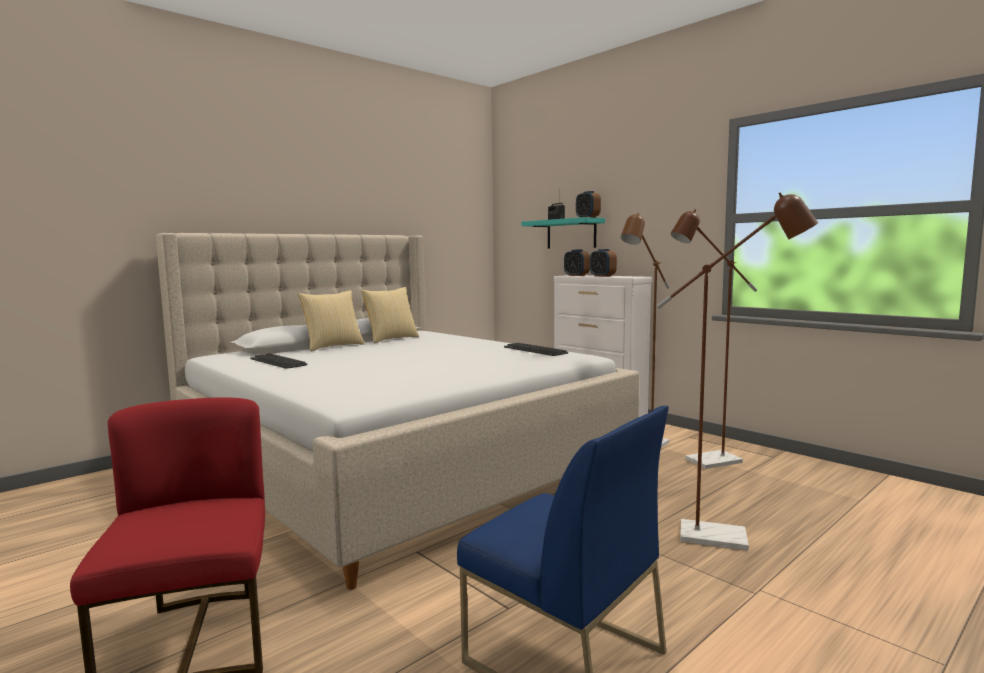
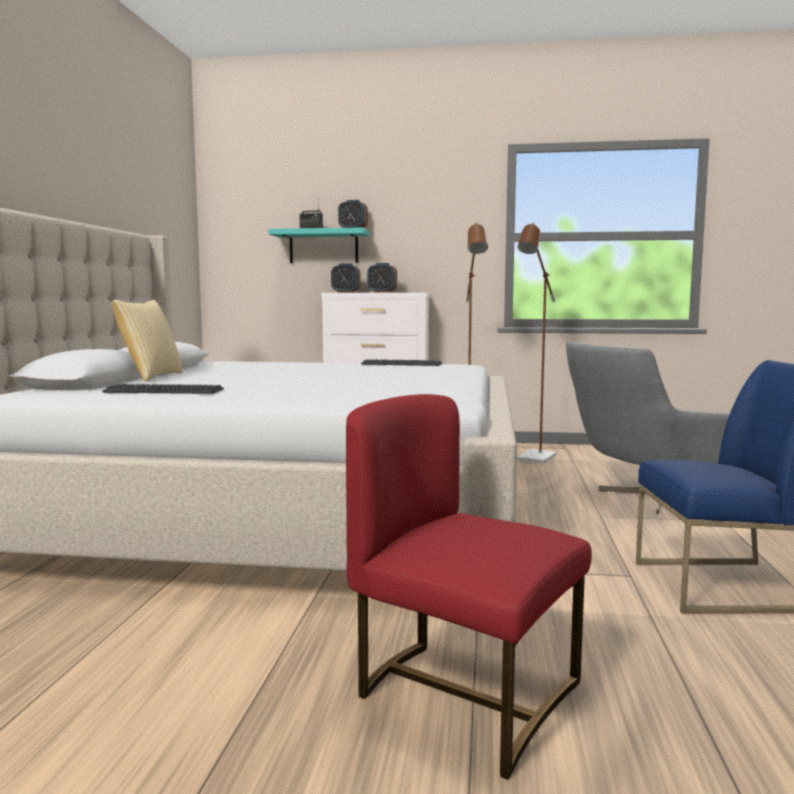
camera: 40 degrees left, 0 degrees up
(391, 339) = (191, 367): pillow -> none
(727, 538) = (648, 498): brown floor lamp -> grey armchair

